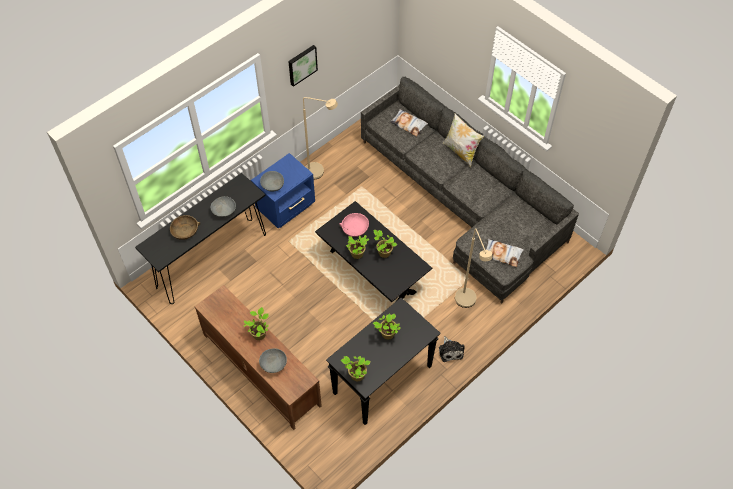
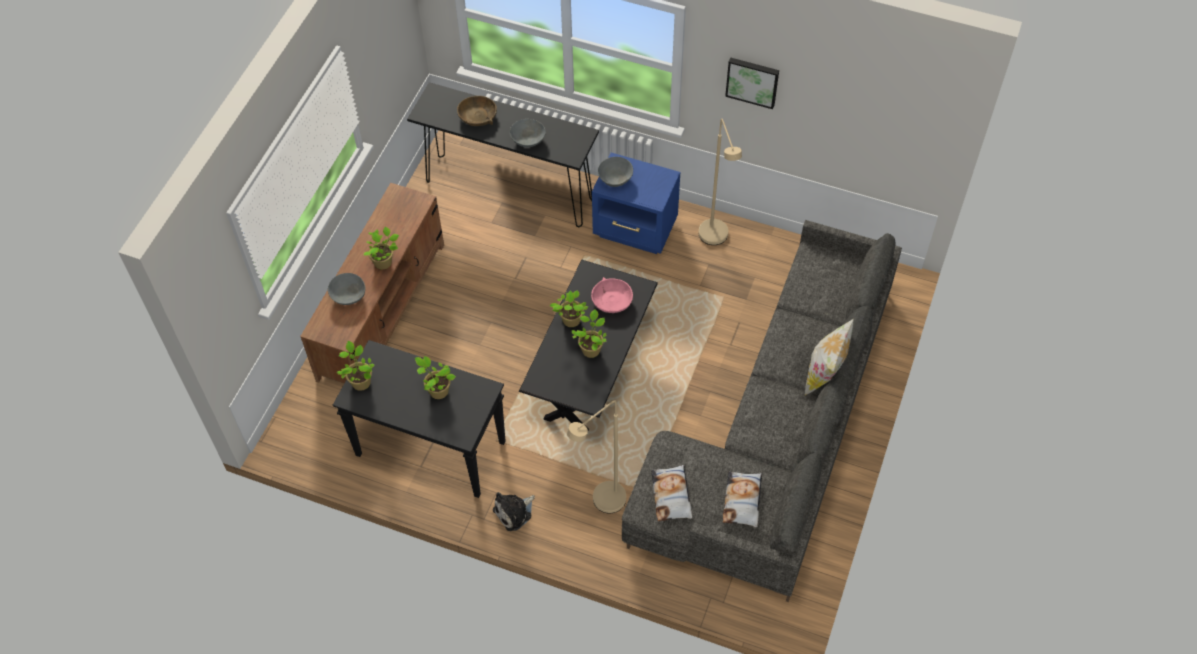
camera: 65 degrees right, 0 degrees up
(408, 124) = (831, 289): pillow -> pillow (743, 501)

